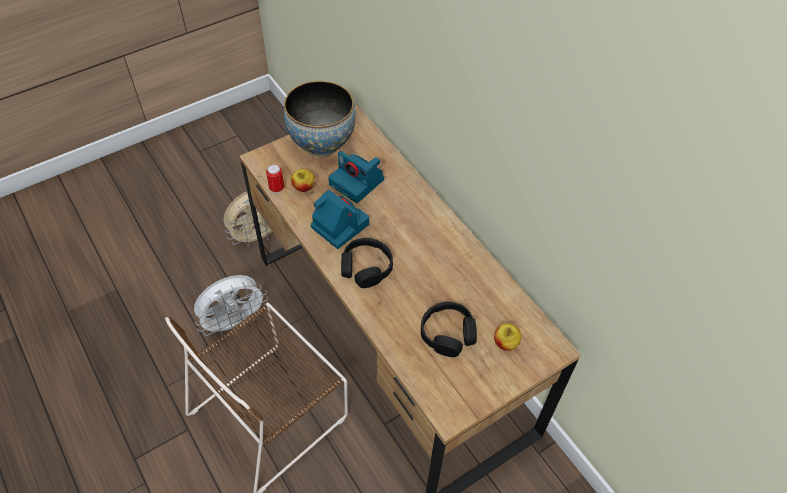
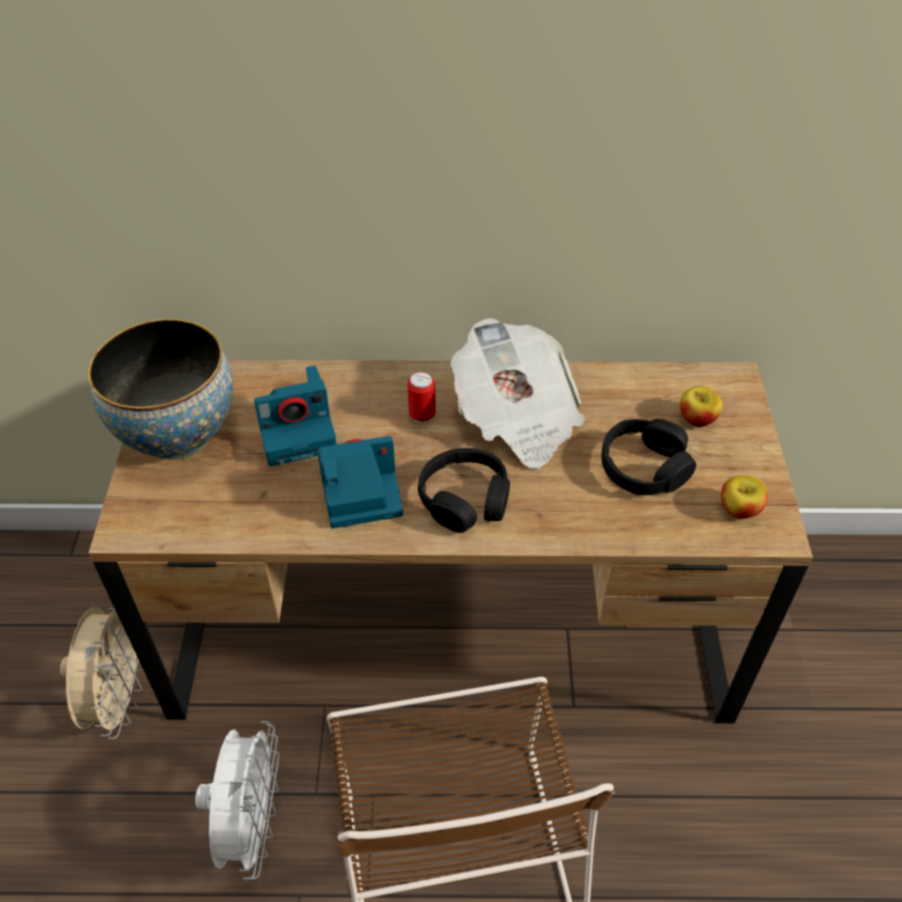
camera: 55 degrees left, 5 degrees down
(276, 188) = (211, 534): can -> can (422, 415)
(303, 187) = (243, 499): apple -> apple (739, 509)
(437, 261) = (517, 418): none -> newspaper

